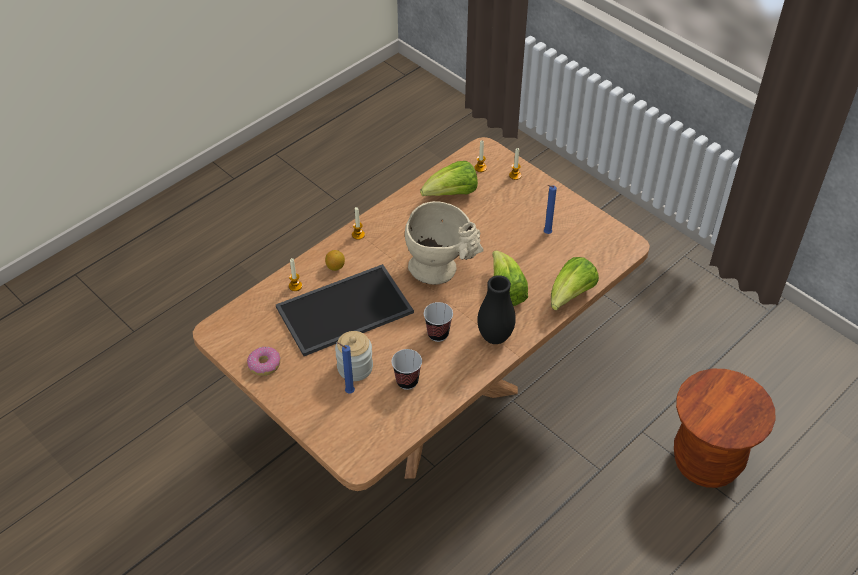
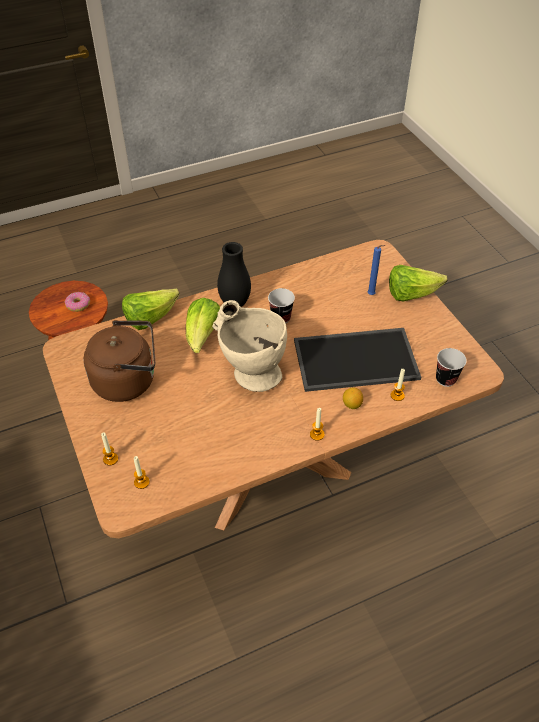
camera: 160 degrees left, 0 degrees up
(264, 364) = (438, 332): donut -> donut (78, 305)
(355, 367) = (361, 310): jar -> none
(407, 381) = (322, 290): cup -> cup (445, 379)
(451, 194) = (194, 455): lettuce -> lettuce (411, 294)
(546, 234) = (128, 380): blue candle -> brown kettle

